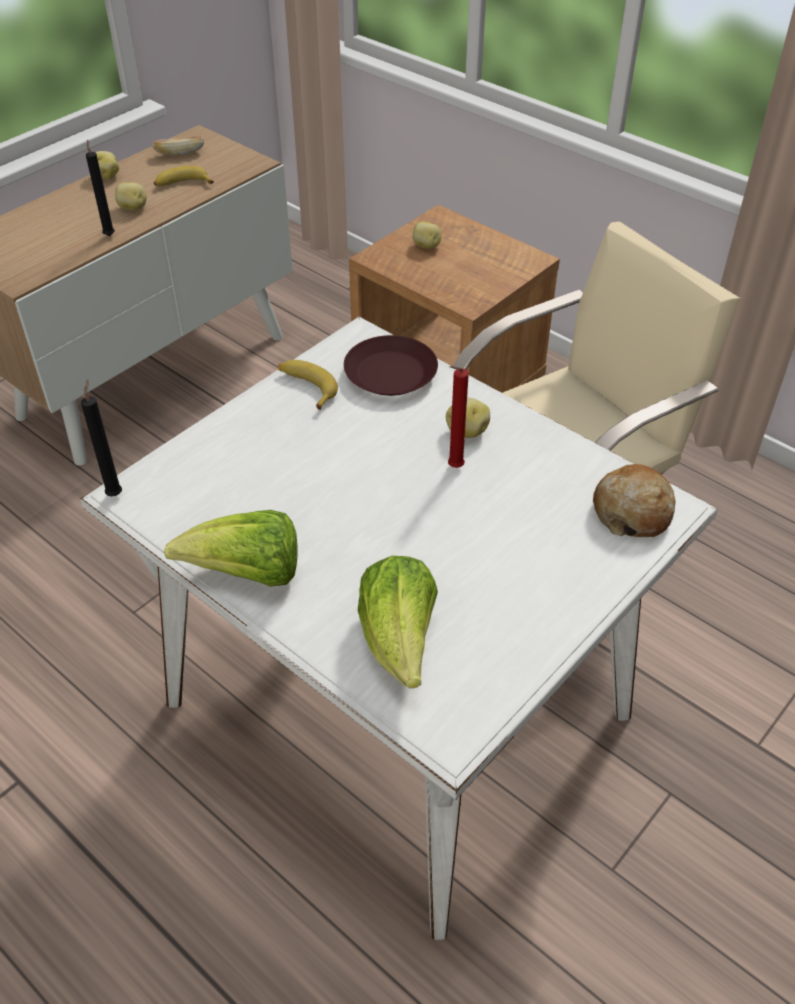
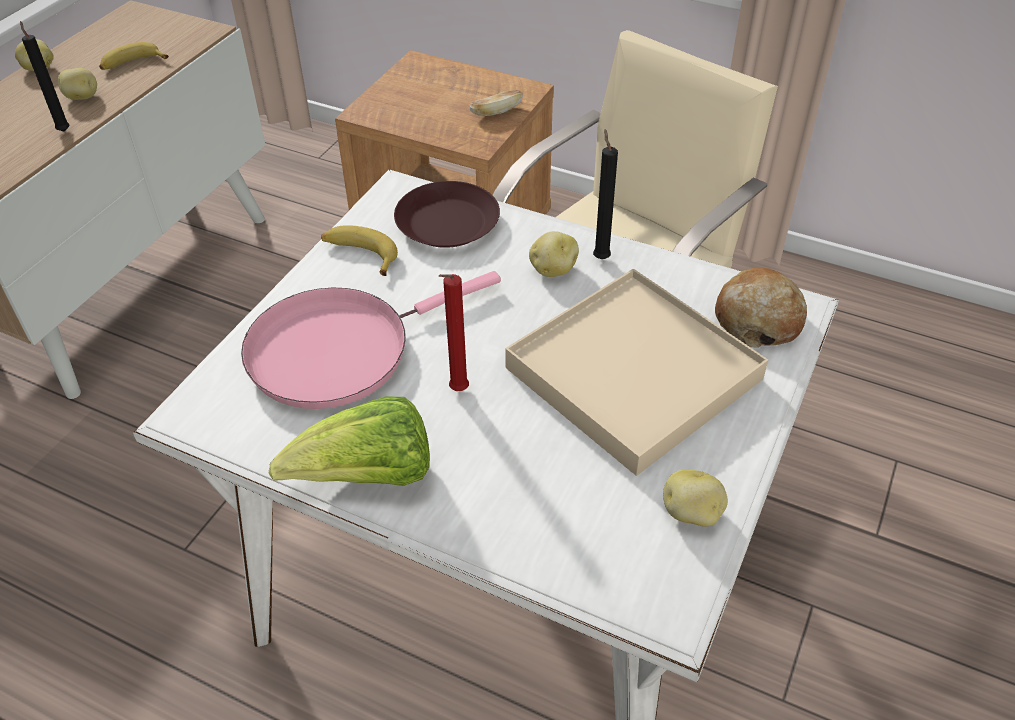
camera: 15 degrees left, 0 degrees up
(115, 493) = (176, 417): black candle -> black candle (600, 257)
(179, 153) = (118, 32): bread -> bread (496, 112)
(261, 465) = (339, 350): none -> pink frying pan
(399, 641) = (570, 515): lettuce -> none
(426, 246) = (413, 93): potato -> potato (692, 514)
(453, 468) = (554, 311): red candle -> red candle (456, 391)
(499, 535) = (632, 373): none -> beige tray

